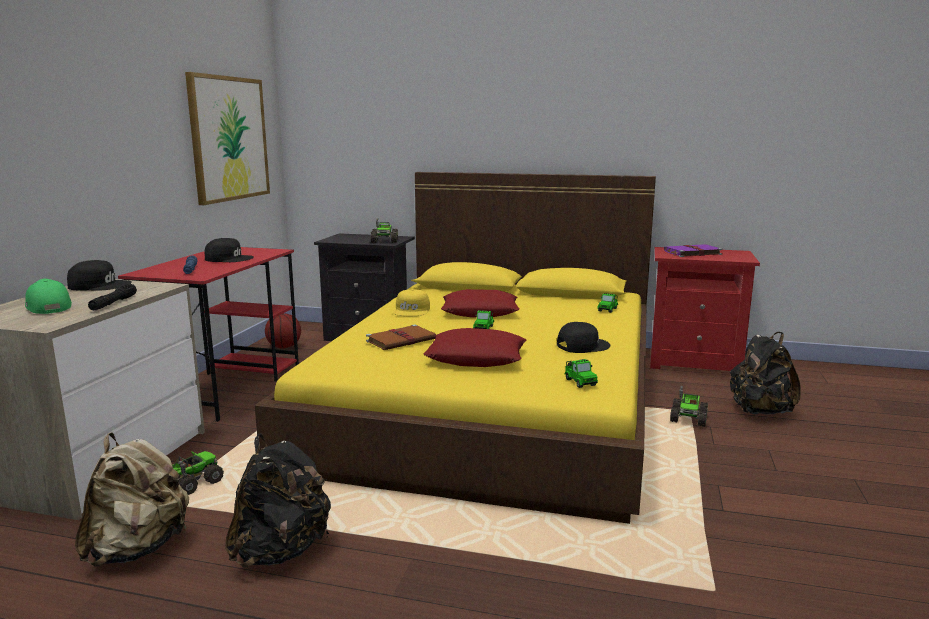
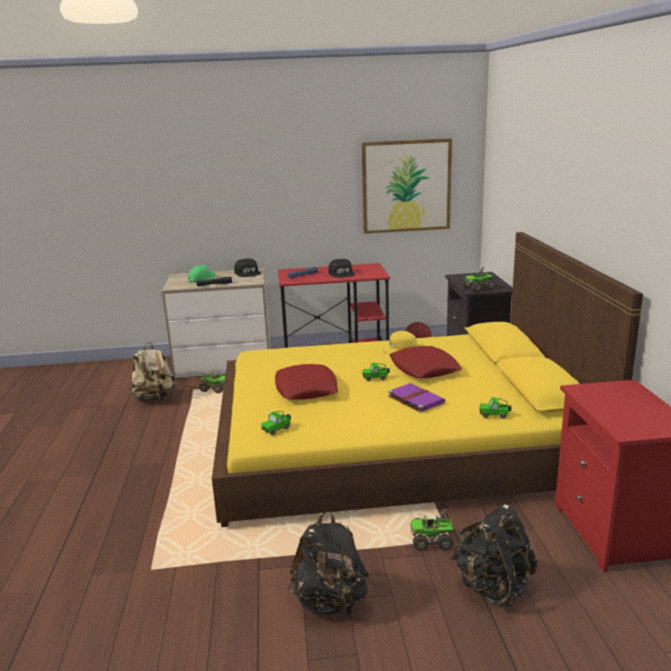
camera: 70 degrees right, 5 degrees up
(281, 550) = (161, 428): black backpack -> black backpack (330, 602)
(402, 340) = (318, 360): brown book -> none
(582, 345) = (365, 419): black cap -> none
(691, 253) = (622, 400): purple book -> purple book (415, 399)

